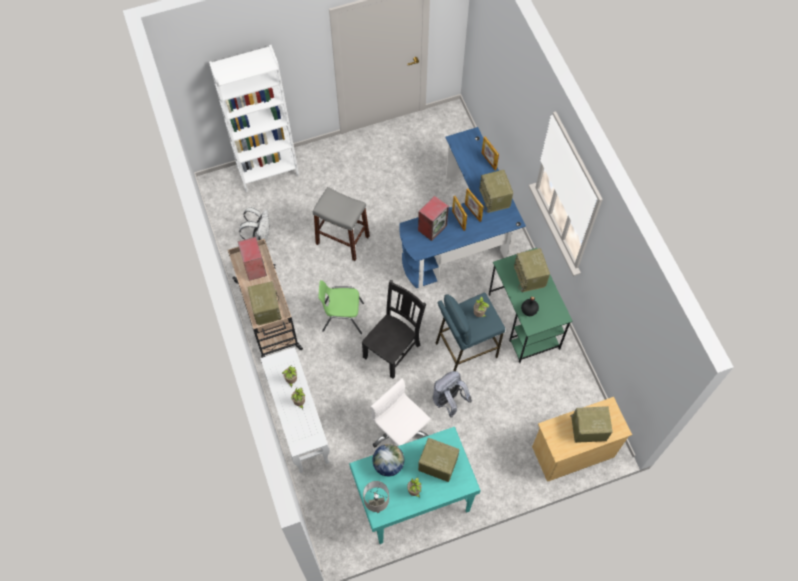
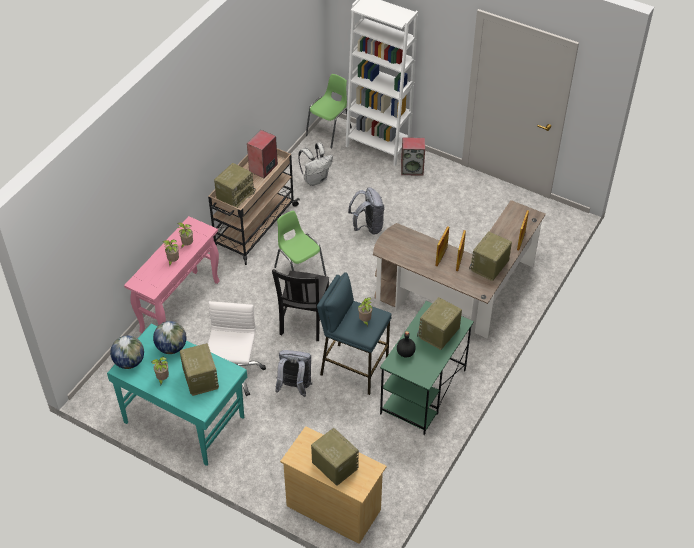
camera: 50 degrees right, 15 degrees down
(219, 190) = (329, 132): none -> green chair
(300, 425) = (180, 306): white console table -> pink console table
(342, 240) = (368, 227): grey stool -> grey backpack
(376, 505) = (129, 362): grey table lamp -> globe
(393, 349) = (304, 321): black chair -> black chair turned 105 degrees clockwise
(432, 227) = (415, 244): speaker -> speaker (412, 169)
(462, 235) = (459, 298): blue desk -> brown desk

